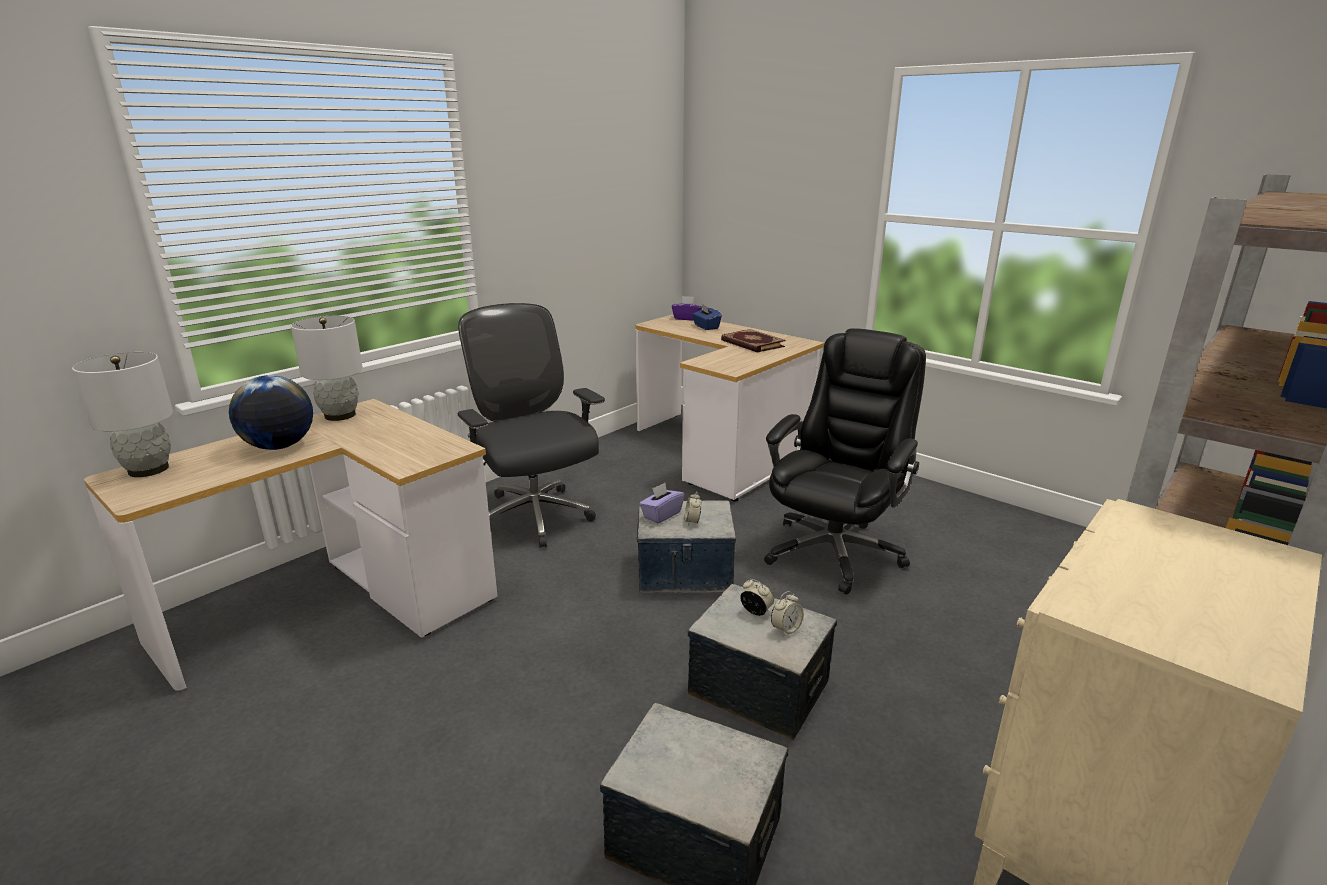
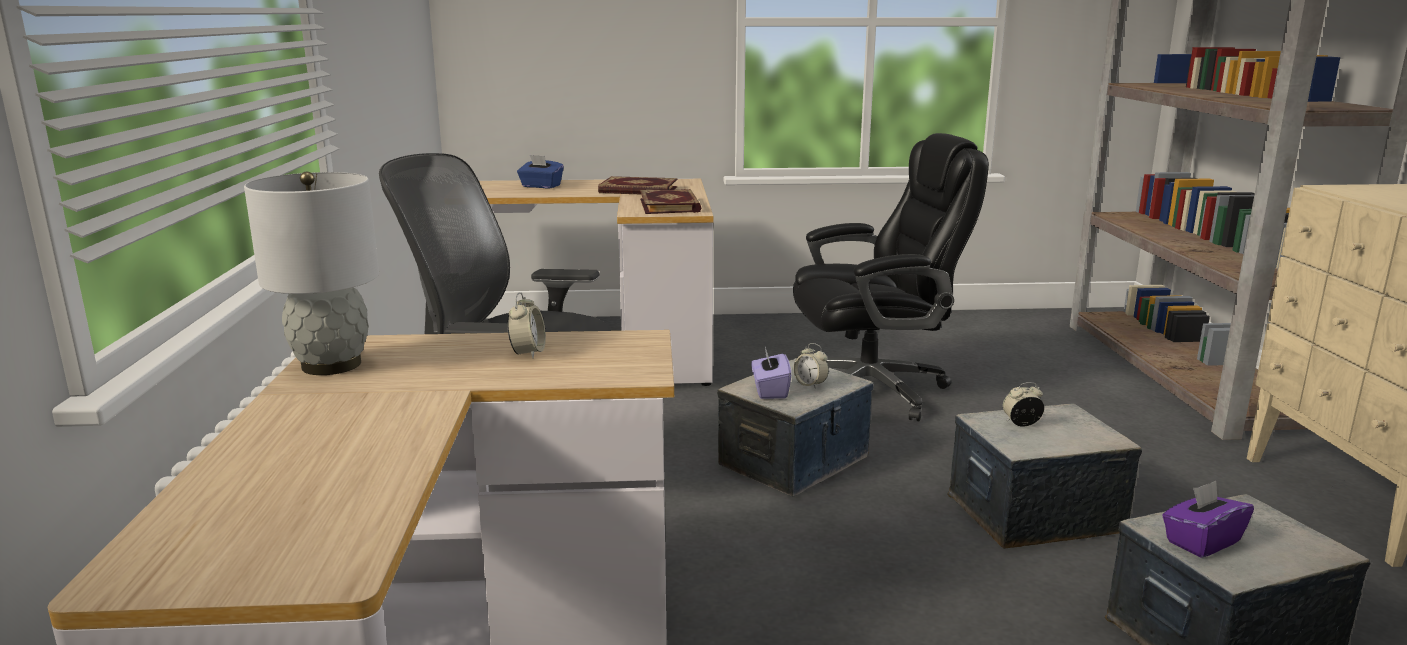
camera: 45 degrees left, 5 degrees down
(148, 469) = (185, 537): white table lamp -> none
(279, 446) = (359, 423): globe -> none
(687, 318) = (491, 183): purple tissue box -> purple tissue box (1201, 541)
(734, 361) = (671, 205): none -> book
(786, 629) = (1066, 425): alarm clock -> alarm clock (528, 353)
(834, 551) = (872, 390): black office chair -> black office chair turned 90 degrees clockwise

